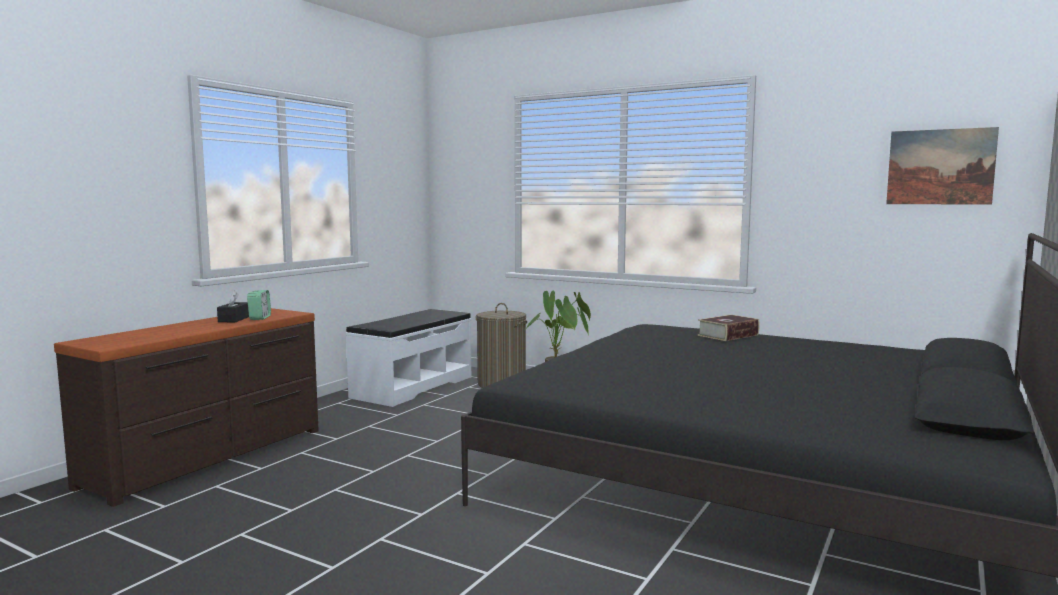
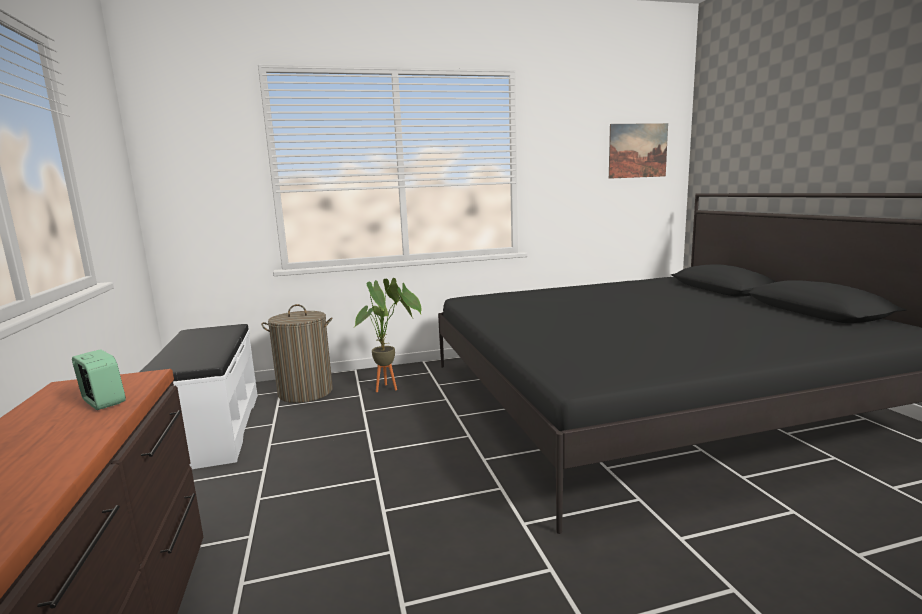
camera: 45 degrees left, 5 degrees up
(234, 319) = (54, 420): black tissue box -> none
(728, 335) = (547, 292): book -> none

